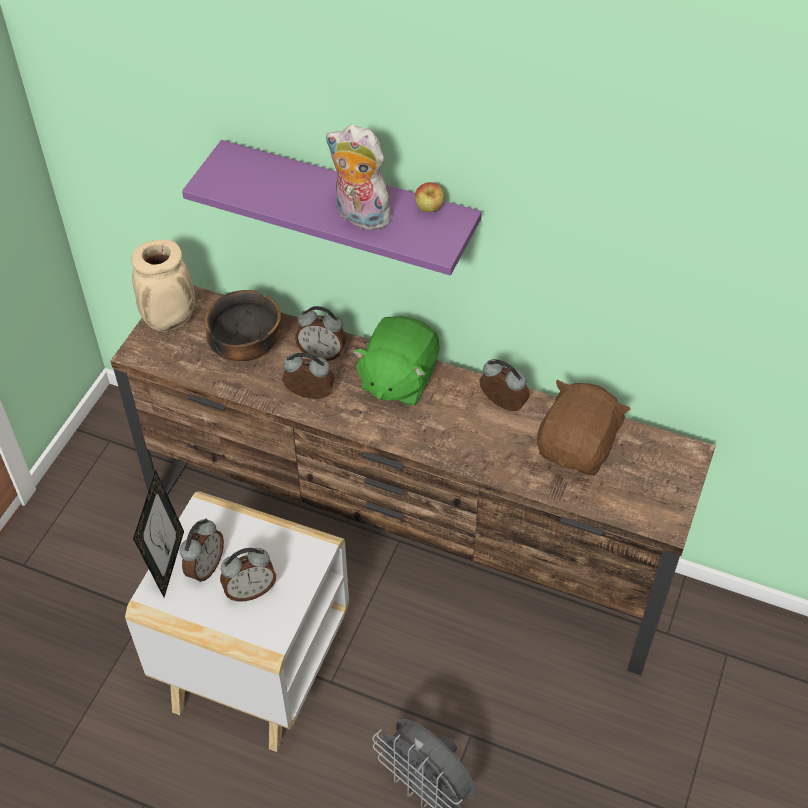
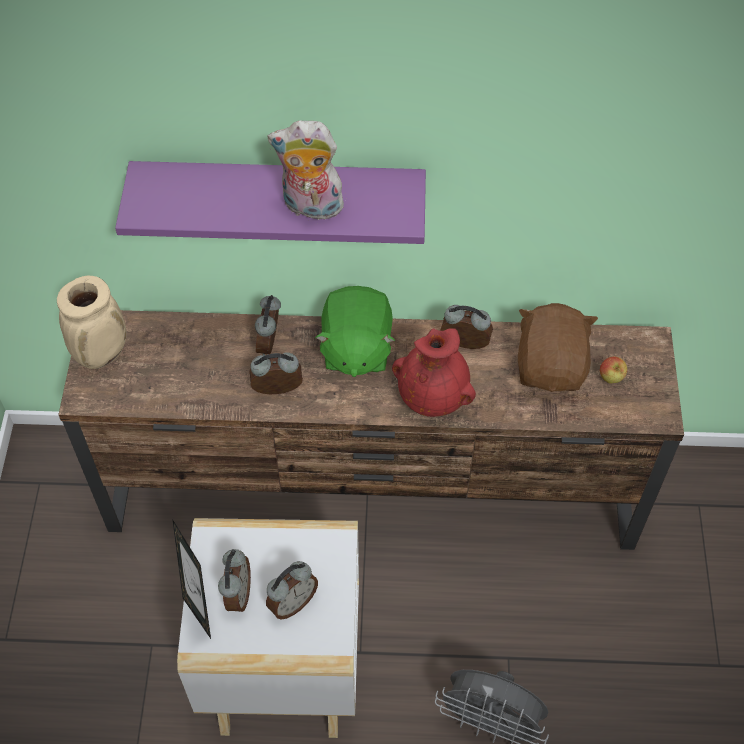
camera: 20 degrees left, 5 degrees up
(246, 348) = (193, 361): bowl -> none
(322, 353) = (270, 344): alarm clock -> alarm clock turned 105 degrees clockwise
(429, 209) = (375, 181): apple -> apple (610, 378)
(451, 441) = (433, 396): none -> red vase

